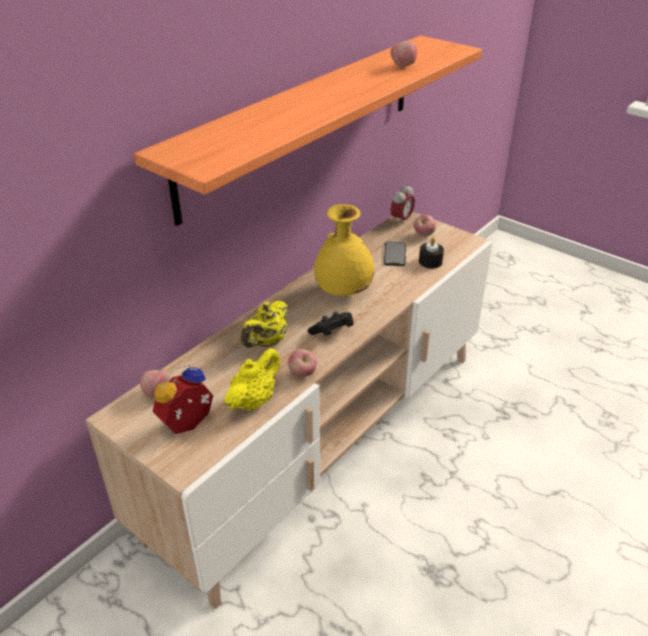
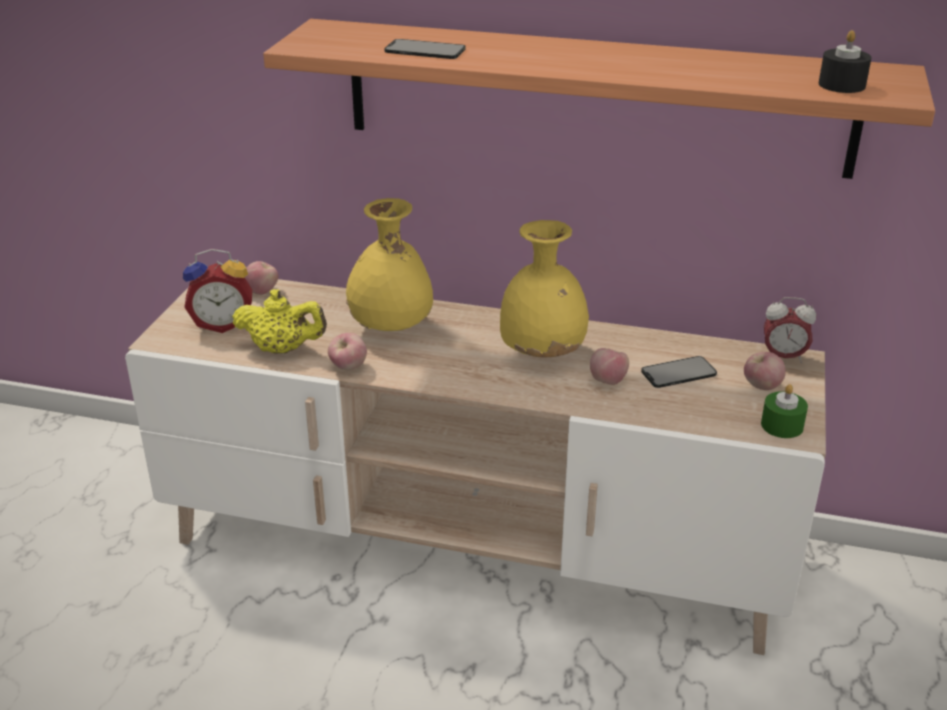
camera: 65 degrees right, 5 degrees down
(189, 426) = (223, 324): alarm clock -> alarm clock turned 150 degrees clockwise
(267, 342) = (391, 329): yellow teapot -> yellow vase
(268, 129) = (425, 50): none -> phone
(332, 332) = (445, 367): black game controller -> none
(402, 66) = (748, 74): apple -> apple (608, 381)
(430, 261) = (690, 408): black candle -> black candle (842, 85)
(460, 242) = (782, 425): none -> green candle

